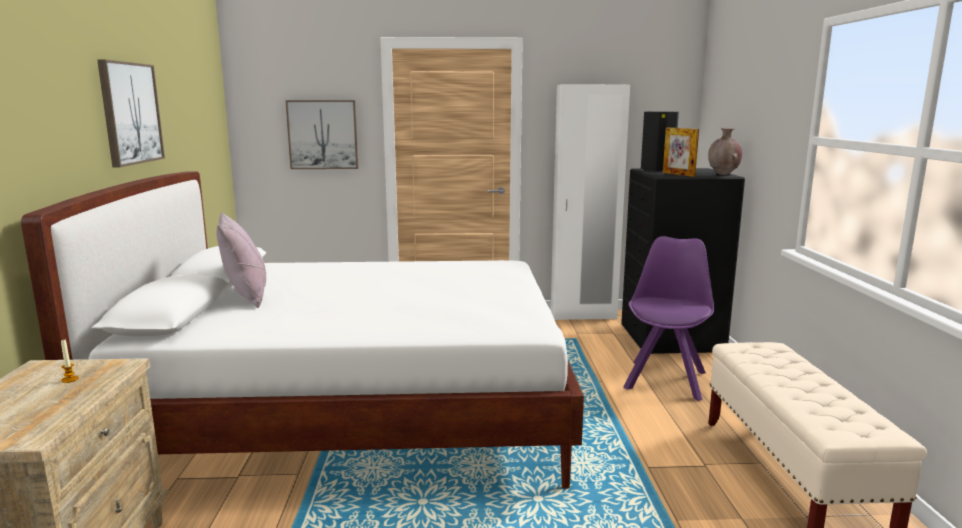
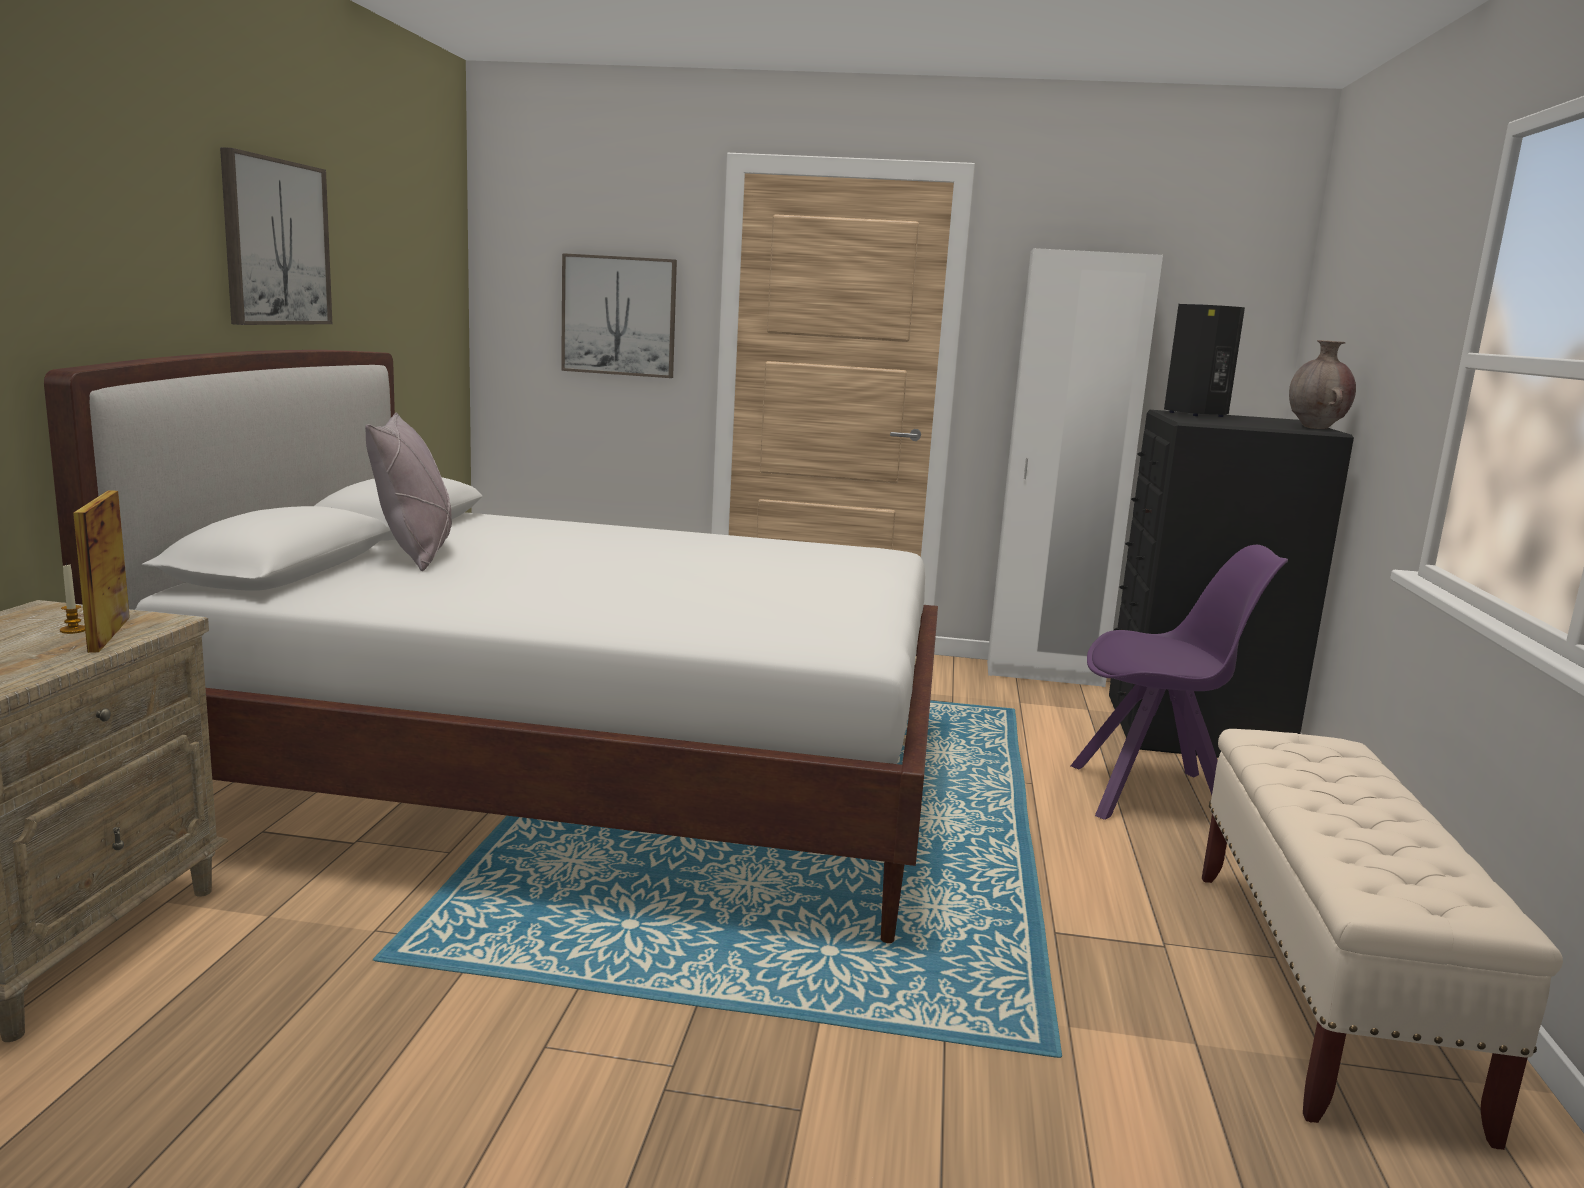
camera: 10 degrees right, 0 degrees up
(666, 379) = (1153, 796): purple chair -> purple chair turned 60 degrees clockwise
(678, 174) = (1226, 422): picture frame -> picture frame (109, 634)

